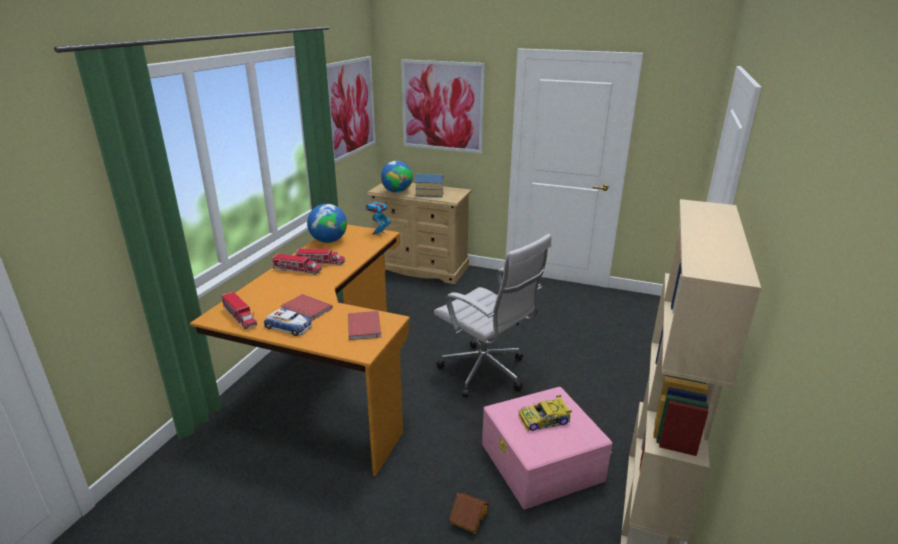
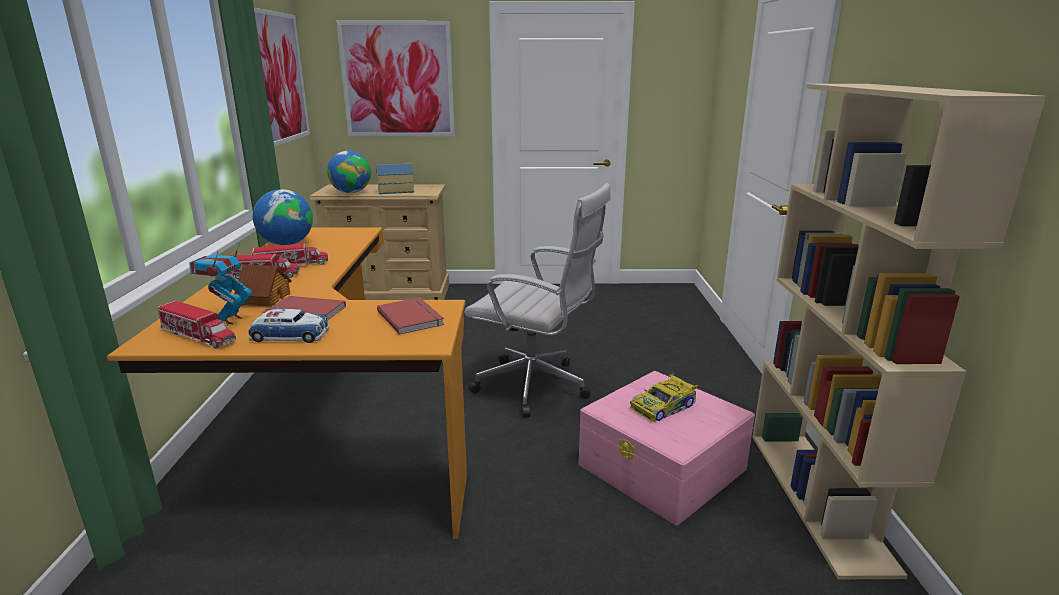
camera: 20 degrees left, 5 degrees down
(378, 233) = (354, 231): toy robot -> toy robot (228, 320)
(469, 517) = (615, 555): toy house -> toy house (265, 299)

